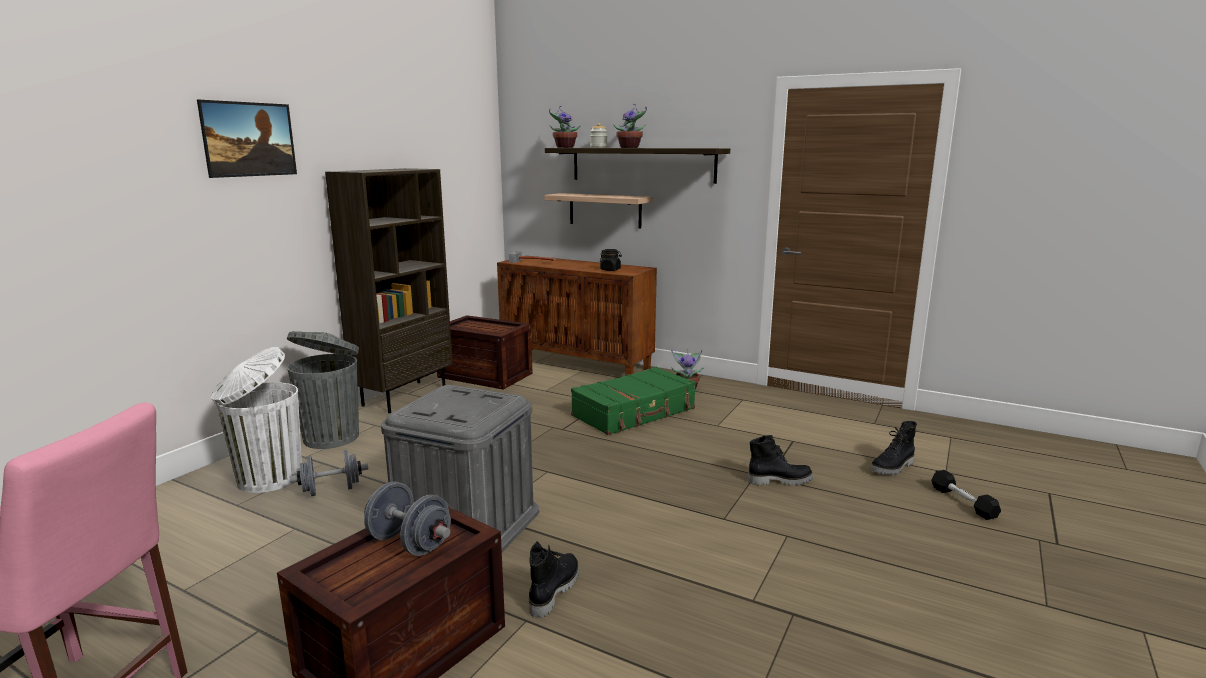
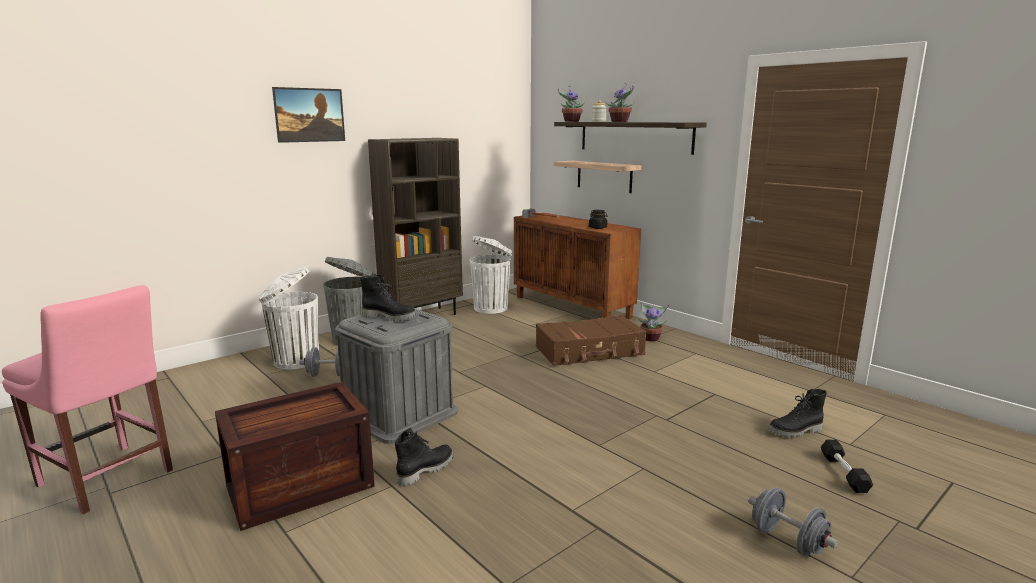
camera: 20 degrees right, 0 degrees up
(409, 543) = (307, 409): grey dumbbell -> grey dumbbell (787, 541)
(484, 375) = (491, 308): crate -> white trash can
(634, 413) = (590, 351): green suitcase -> brown suitcase
(779, 480) = (674, 424): black boot -> black boot (390, 317)

